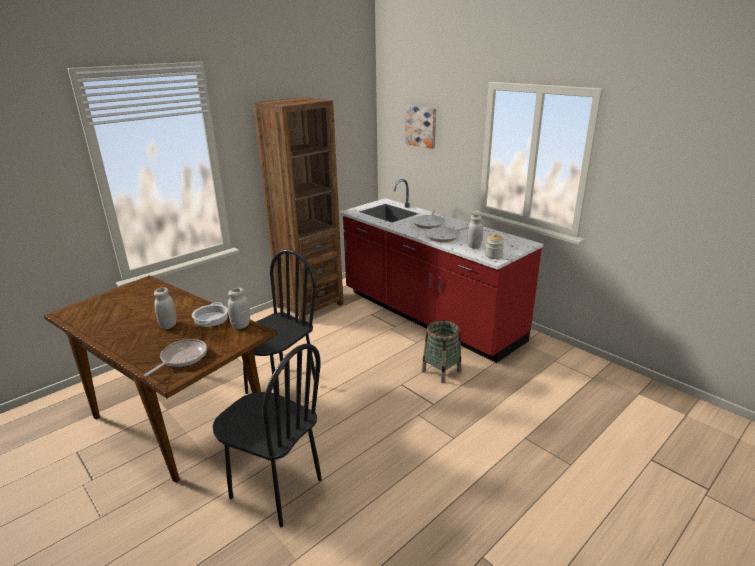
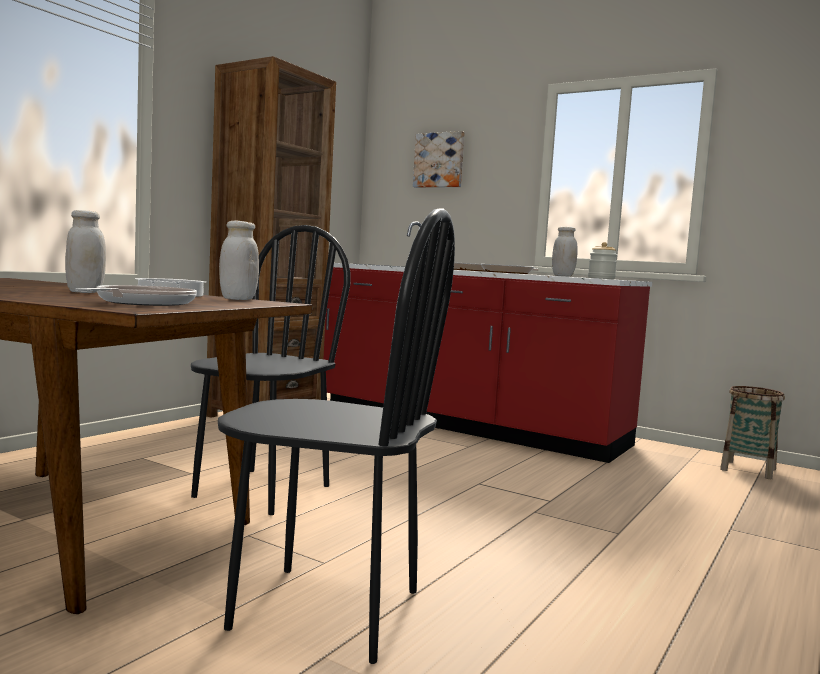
camera: 15 degrees left, 20 degrees down
(441, 371) = (532, 470): basket -> basket (748, 470)

